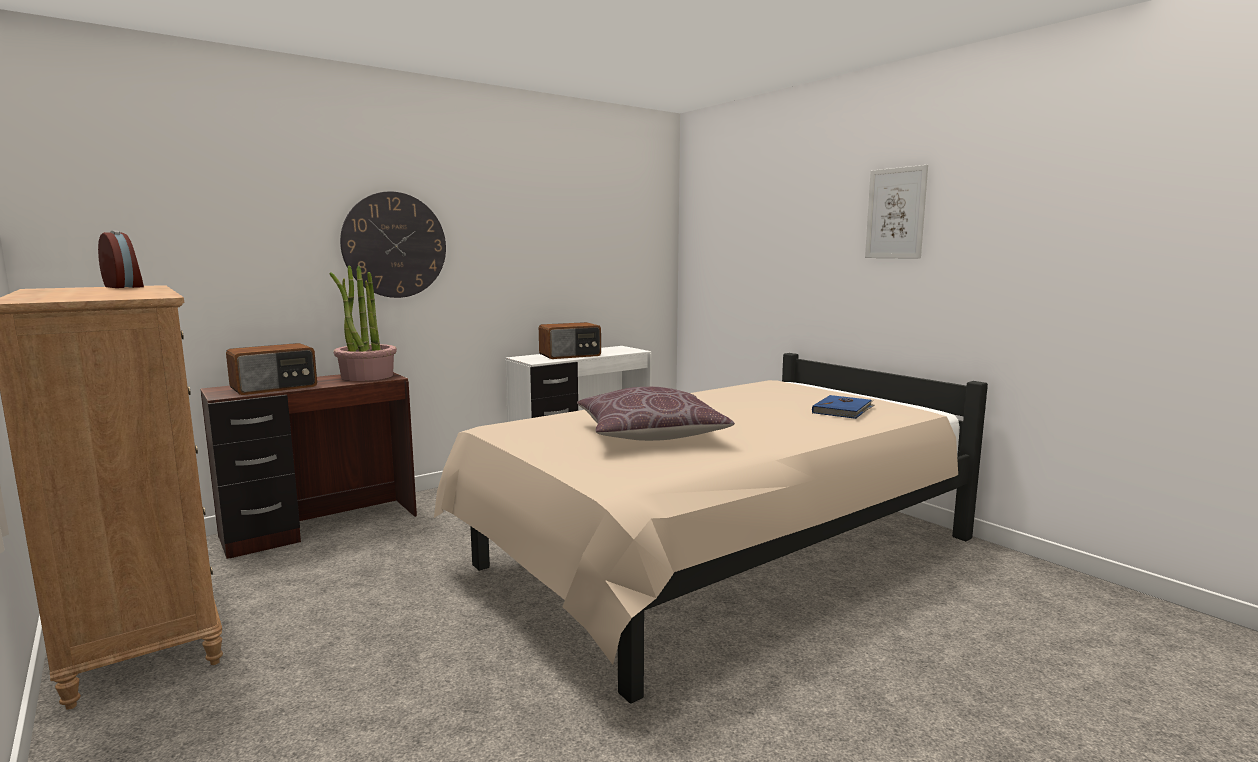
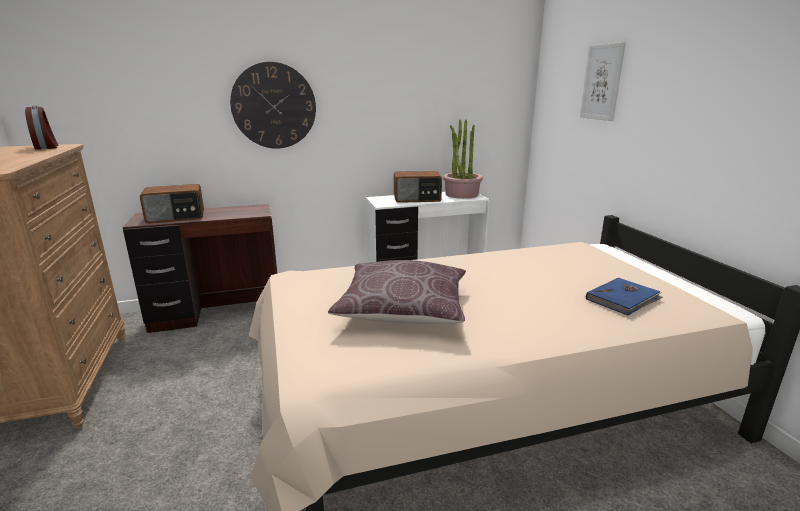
camera: 20 degrees right, 10 degrees up
(366, 376) = (246, 211): potted plant -> potted plant (461, 194)
(895, 213) = (740, 83): picture -> picture (602, 82)

